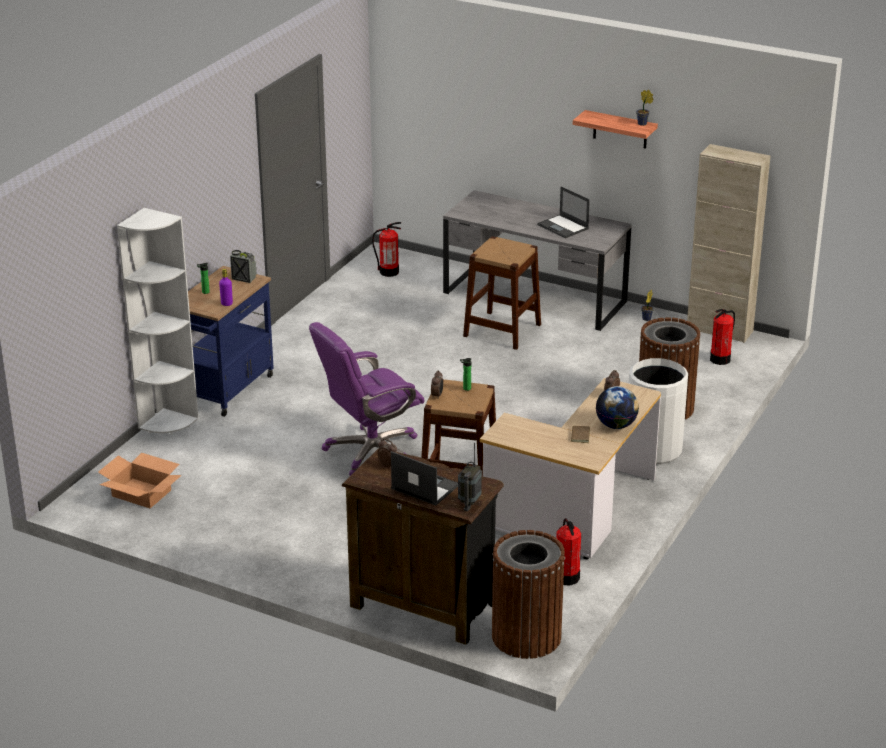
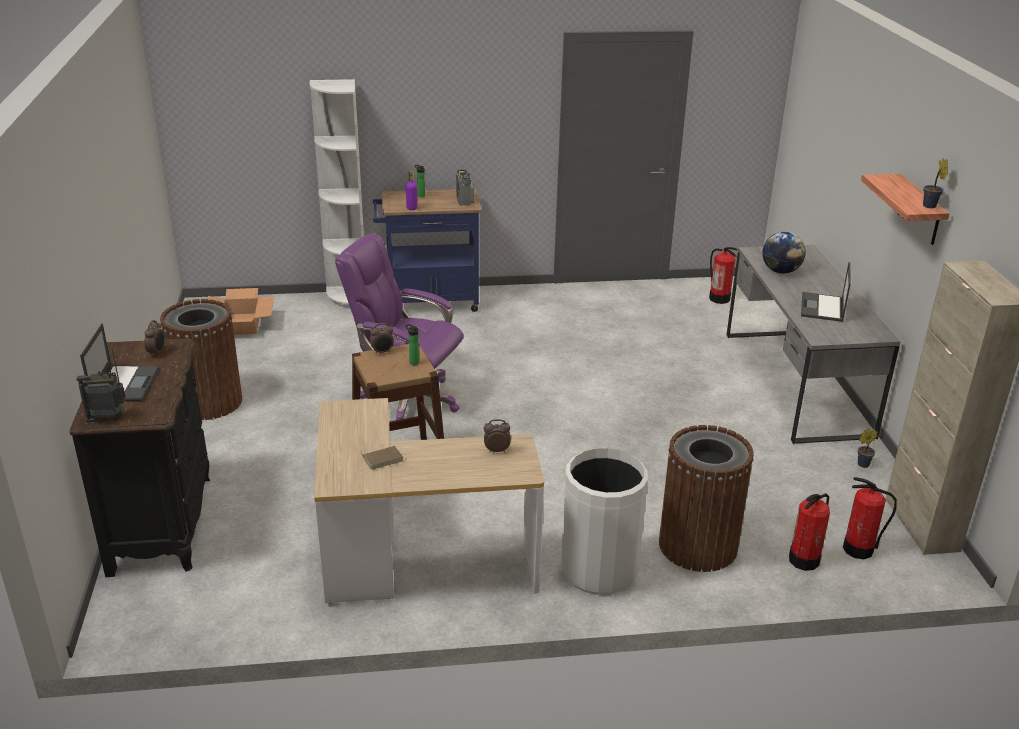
camera: 55 degrees right, 0 degrees up
(502, 330) = (707, 388): brown stool -> none
(526, 636) = (143, 613): brown trash can -> brown trash can (208, 402)
(567, 577) = (279, 601): fire extinguisher -> fire extinguisher (804, 560)
(616, 425) = (430, 476): globe -> globe (780, 271)

